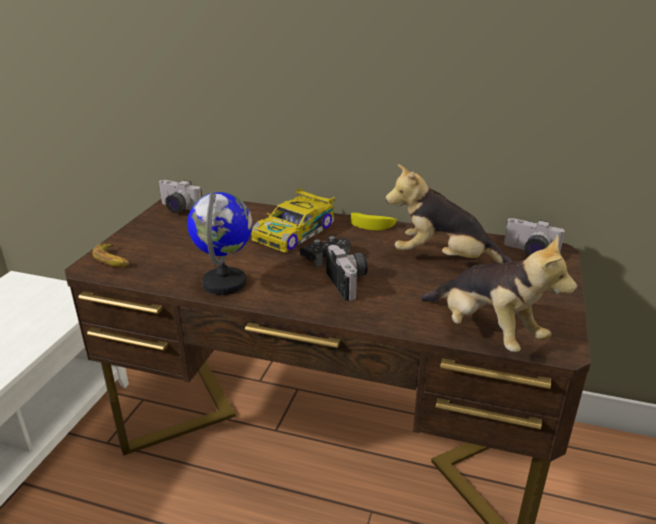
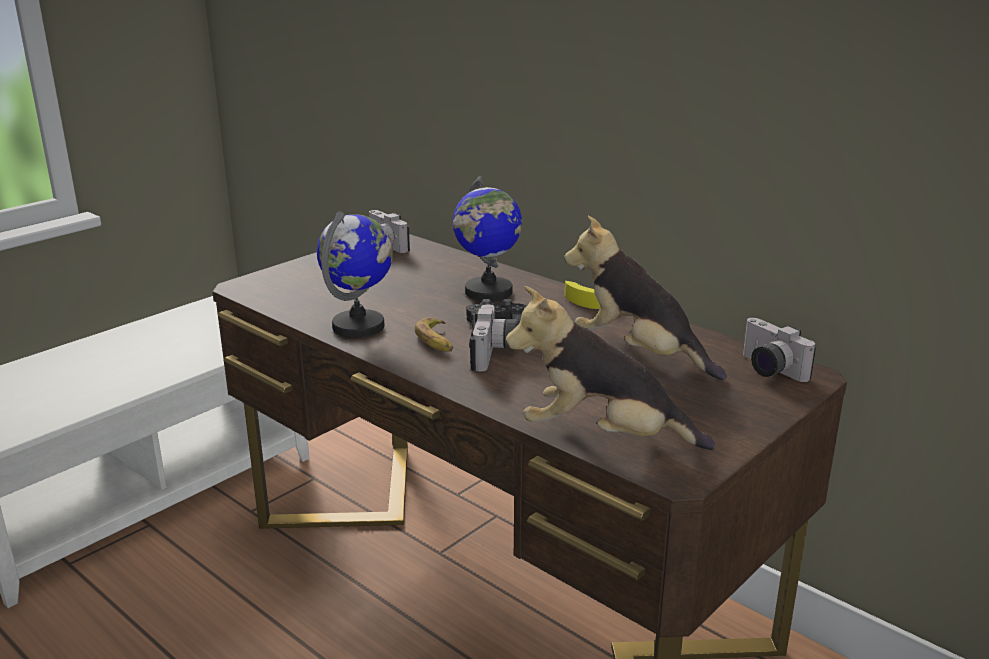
camera: 25 degrees right, 5 degrees down
(113, 260) = (269, 284): banana -> banana (437, 341)
(295, 232) = (488, 292): toy car -> globe
(486, 332) = (603, 437): plush toy -> plush toy turned 120 degrees clockwise

